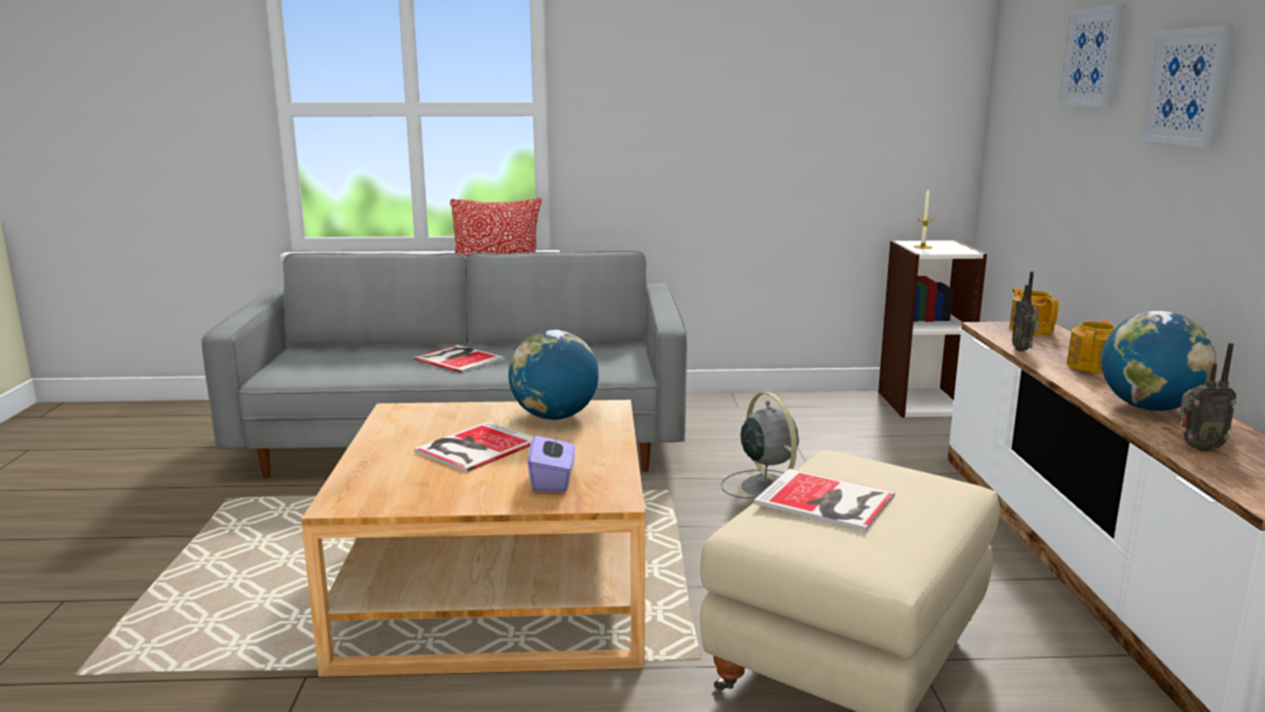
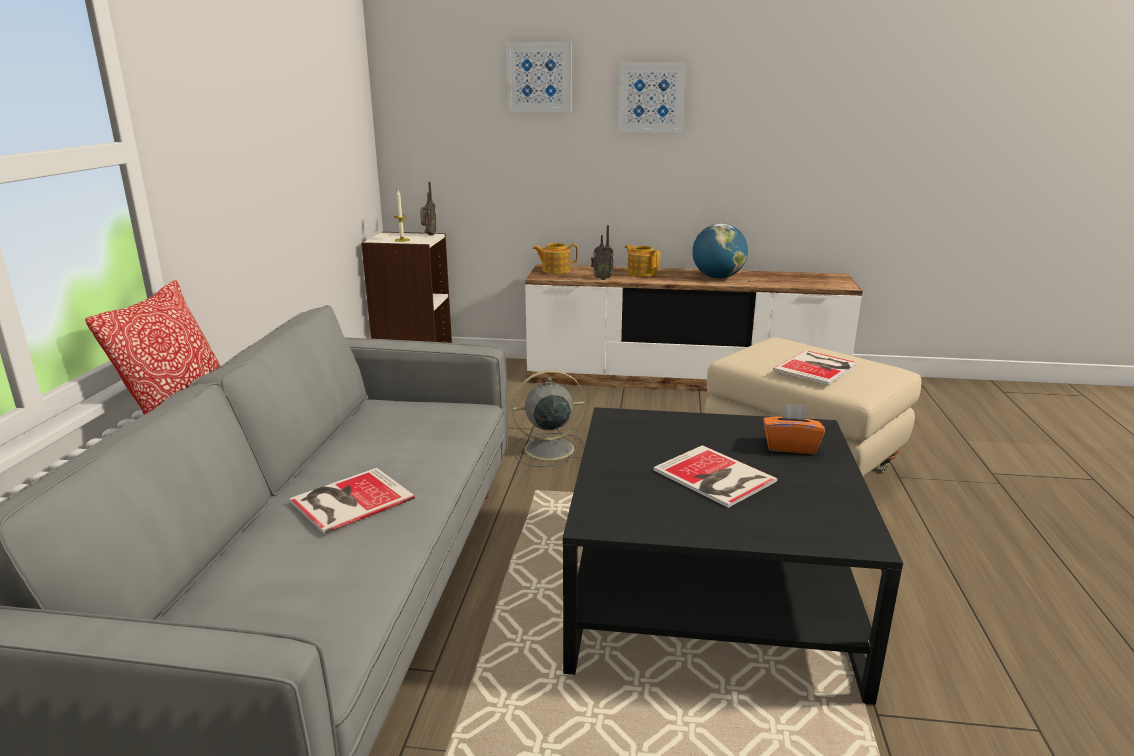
camera: 80 degrees left, 5 degrees up
(498, 587) = (709, 593): beige coffee table -> black coffee table
(552, 481) = (790, 446): purple tissue box -> orange tissue box
(554, 417) = (636, 439): globe -> none
(1197, 448) = (777, 282): radio -> radio (428, 235)

